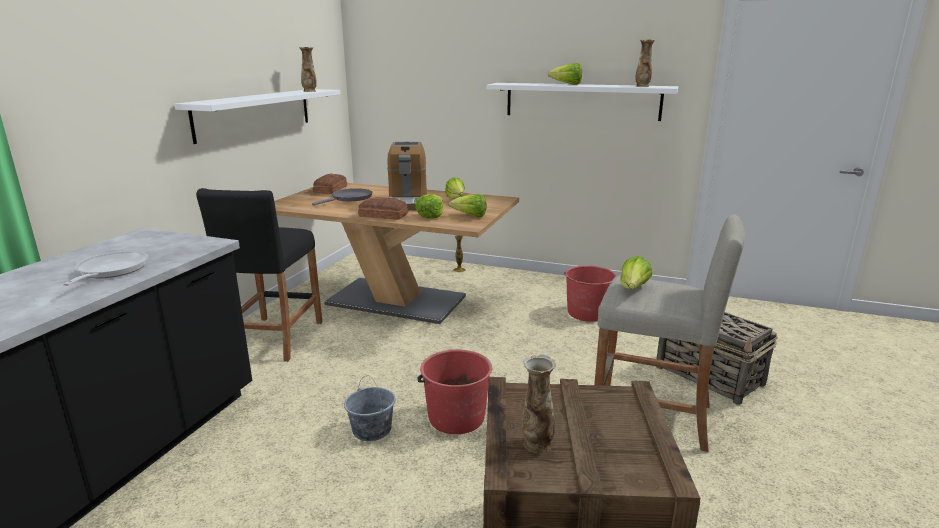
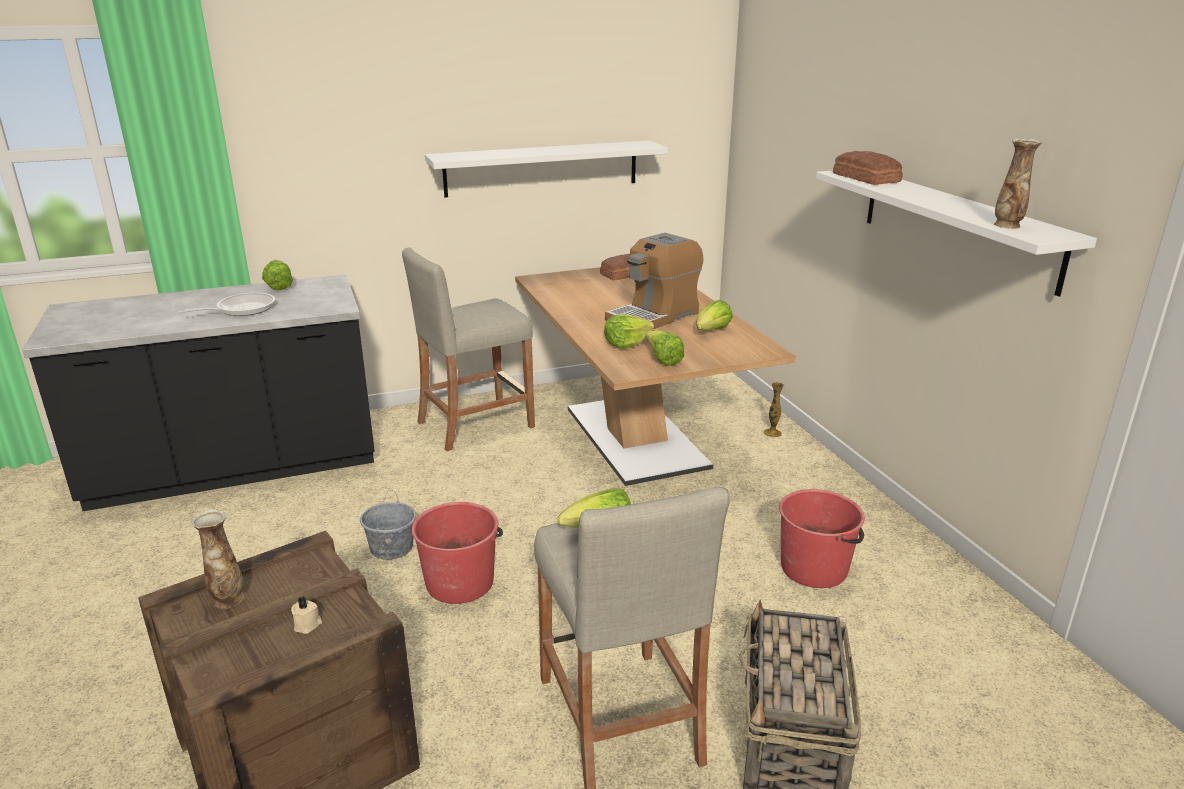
camera: 50 degrees right, 5 degrees up
(275, 338) = (475, 424): black stool -> beige stool
(310, 91) = (617, 147): vase -> none
(350, 198) = (615, 292): grey frying pan -> none
(383, 215) = (586, 326): bread -> bread (865, 178)
(567, 84) = (921, 194): lettuce -> lettuce (278, 286)
(612, 418) = (308, 625): none -> beige candle

